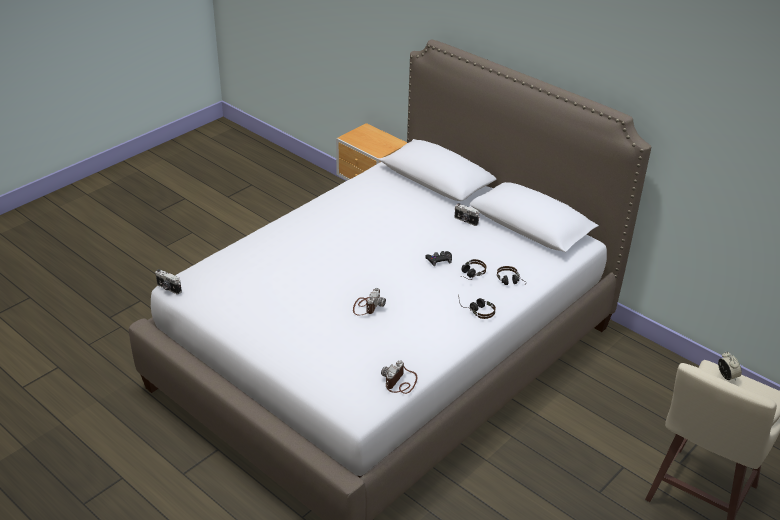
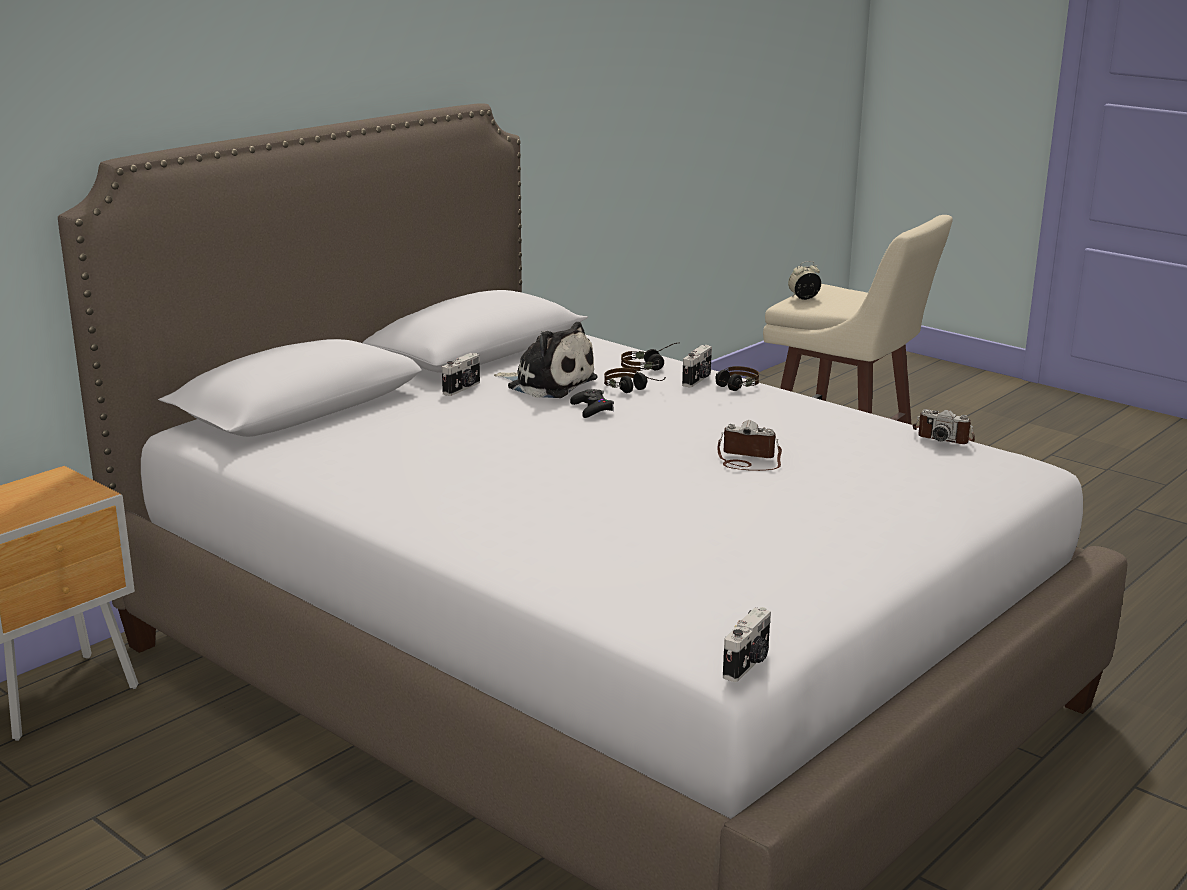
camera: 90 degrees left, 15 degrees down
(476, 247) = (548, 383): none -> plush toy
(490, 298) = (698, 380): none -> camera

